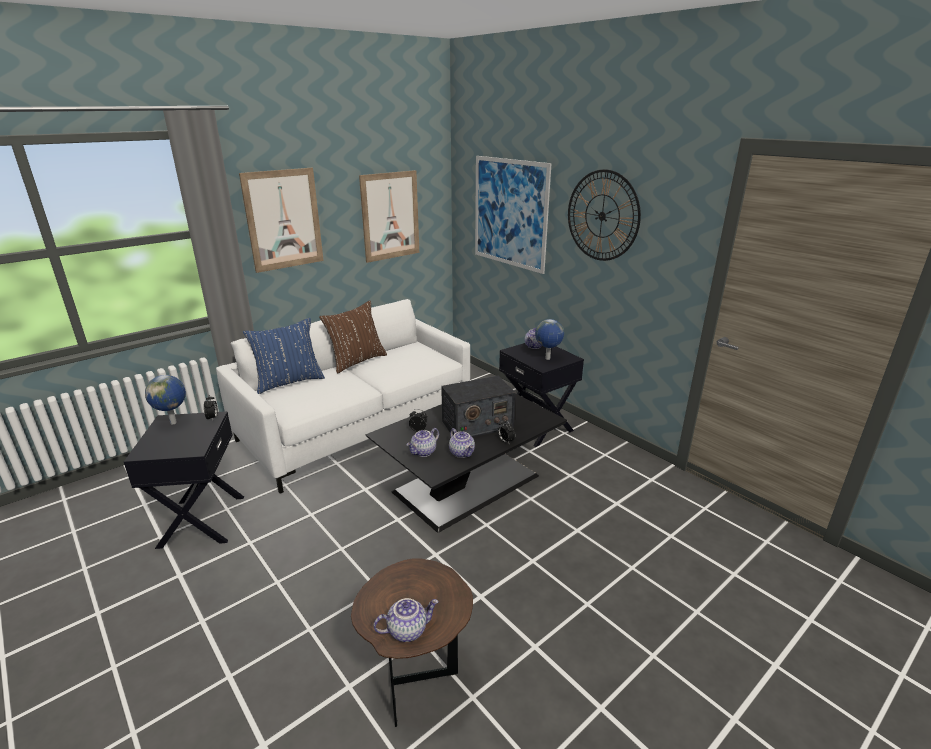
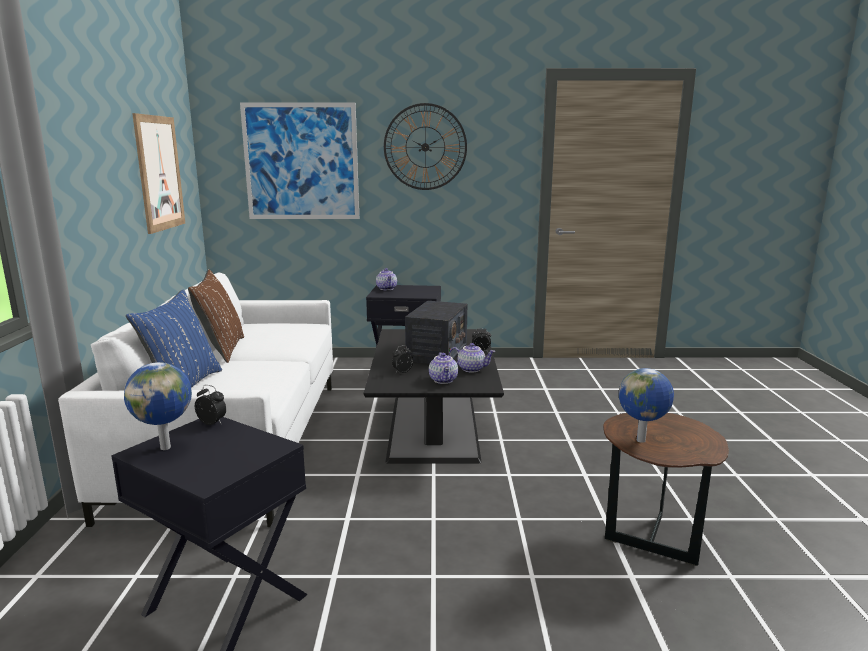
camera: 50 degrees left, 10 degrees down
(283, 219) = (75, 163): picture -> none
(407, 629) = (696, 445): teapot -> none
(547, 359) = (417, 291): globe -> globe (642, 441)

